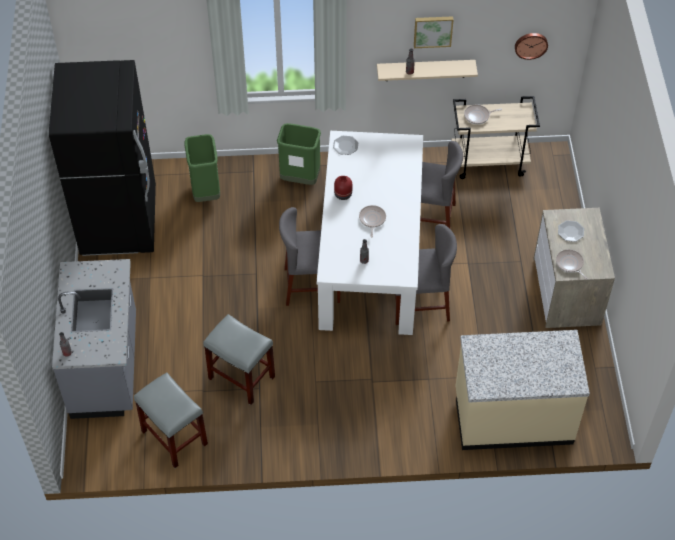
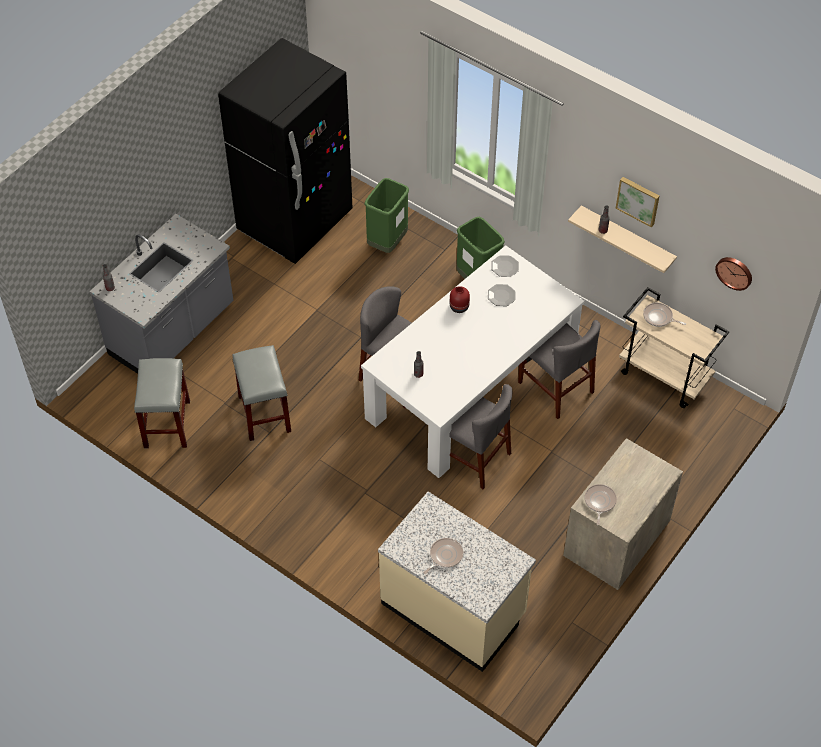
camera: 40 degrees right, 0 degrees up
(372, 219) = (461, 344): frying pan -> frying pan (444, 556)
(570, 231) = (631, 474): plate -> plate (501, 296)

